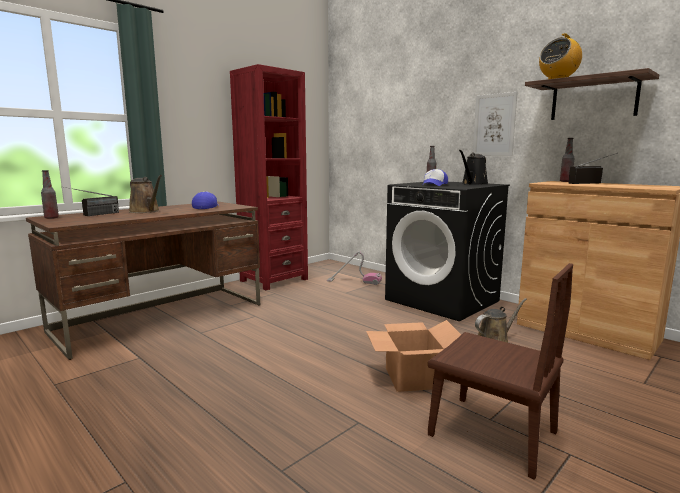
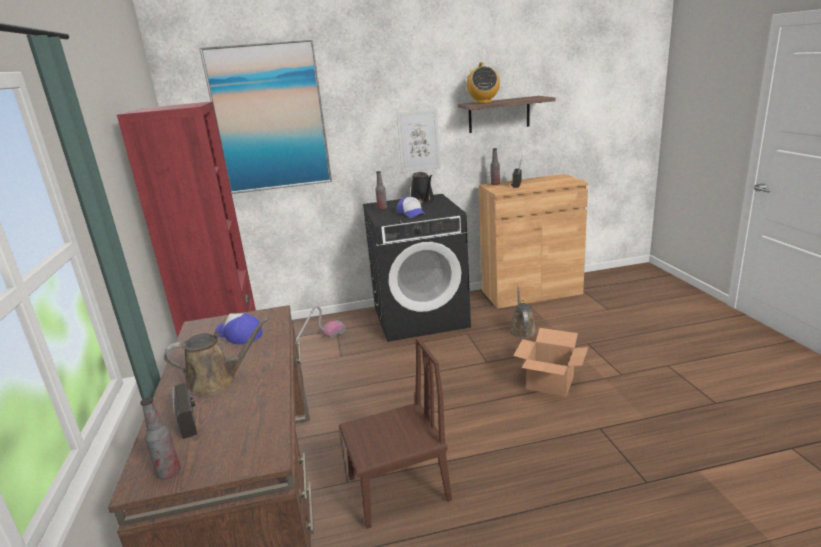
camera: 55 degrees left, 10 degrees up
(383, 99) = (270, 118): none -> picture
(492, 433) = (637, 380): brown chair -> brown chair (398, 489)

